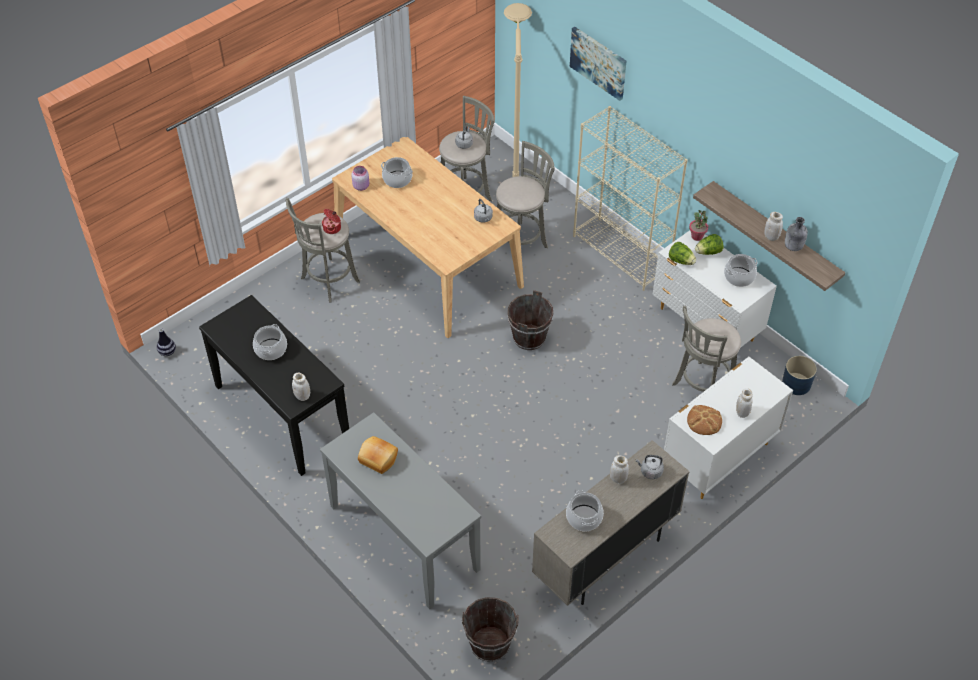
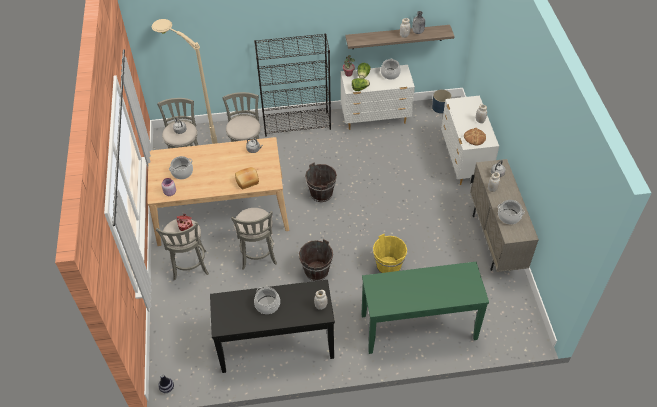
camera: 55 degrees left, 0 degrees up
(377, 459) = (400, 290): bread -> bread (247, 181)
(403, 538) = (418, 327): grey console table -> green console table
(470, 462) = (388, 267): none -> yellow bucket
(490, 645) = (518, 323): brown bucket -> brown bucket (316, 271)
(598, 62) = (235, 19): picture -> none
(621, 254) = (297, 124): beige bookcase -> black bookcase
(701, 388) = (415, 143): grey stool -> grey stool (258, 257)

